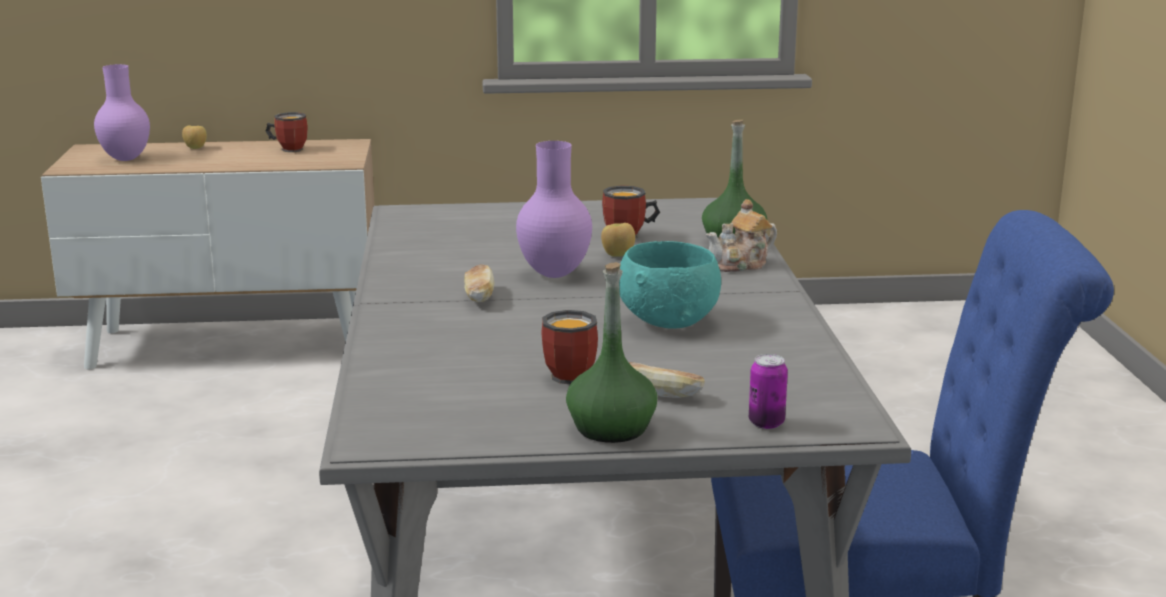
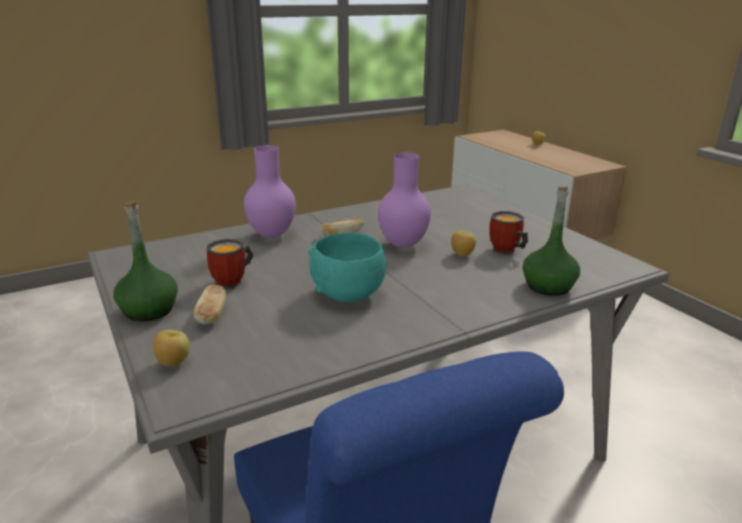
camera: 65 degrees right, 5 degrees up
(125, 159) = (499, 140): purple vase -> purple vase (270, 235)
(289, 149) = (572, 157): mug -> none
(741, 265) = (496, 298): teapot -> none
(766, 423) = (173, 363): can -> apple

